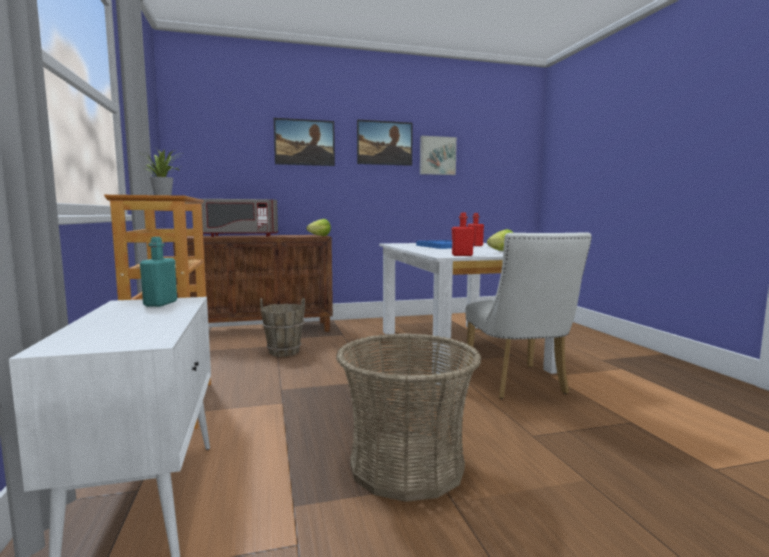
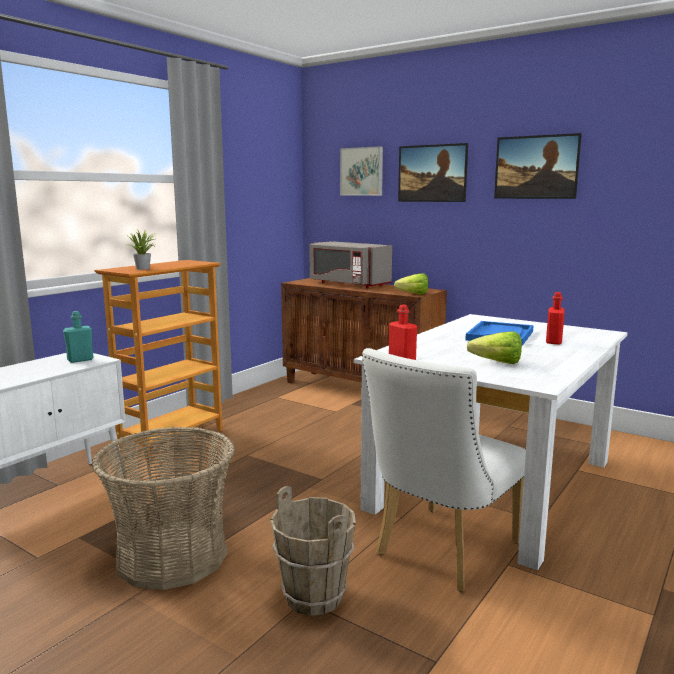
camera: 50 degrees right, 5 degrees up
(284, 352) = (327, 420): brown bucket -> brown bucket (314, 596)
(437, 156) = (622, 182): picture -> picture (362, 171)

